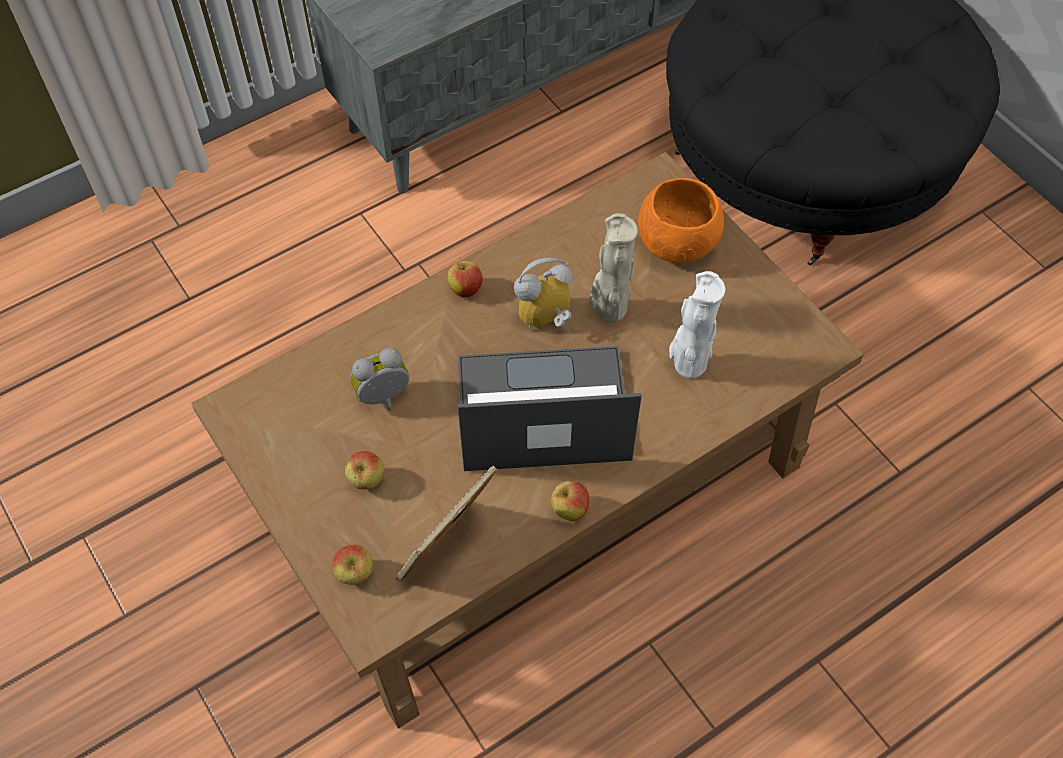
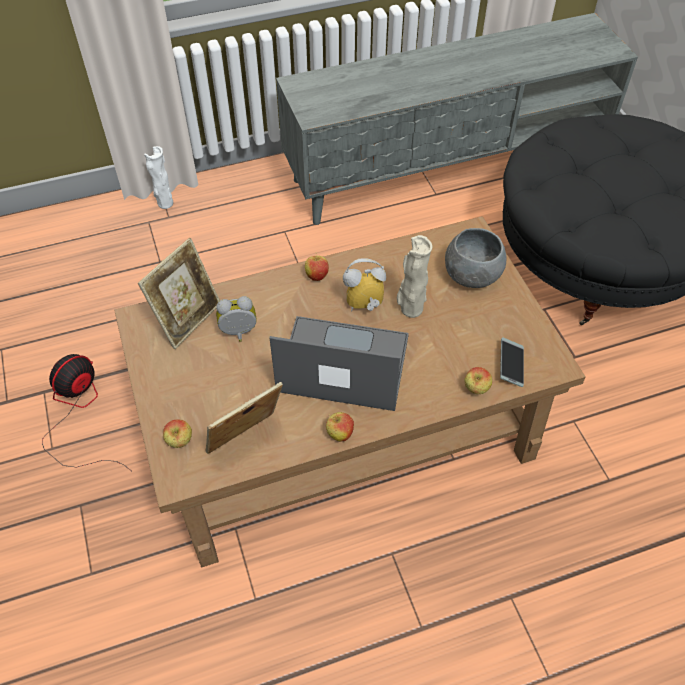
camera: 15 degrees right, 5 degrees down
(148, 555) = (79, 414): none -> fan
(305, 394) = (188, 319): none -> picture frame
(367, 480) = (209, 383): apple -> apple (476, 389)
(676, 243) = (471, 275): orange bowl -> grey bowl
(688, 365) = (454, 357): white vase -> white vase (165, 203)
(764, 360) = (511, 365): none -> phone

